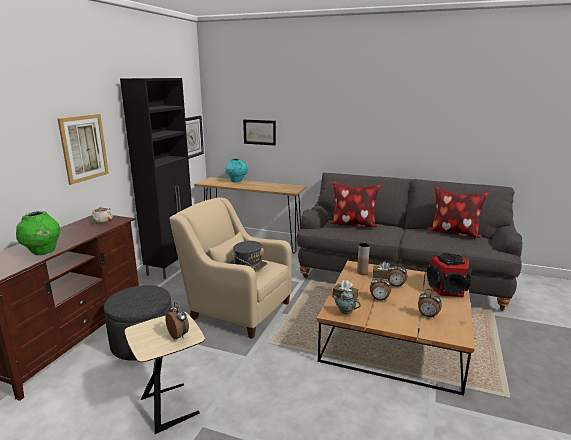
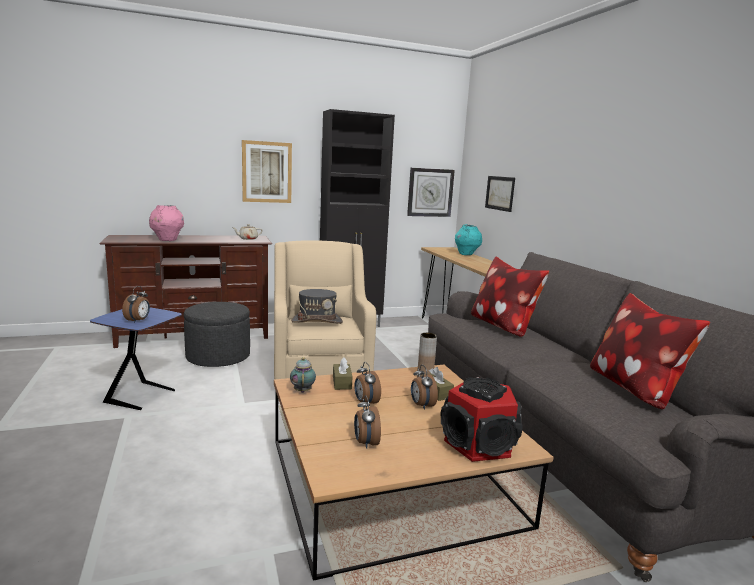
camera: 50 degrees right, 5 degrees down
(43, 252) = (167, 240): green vase -> pink vase
(171, 406) = (142, 396): beige side table -> blue side table

